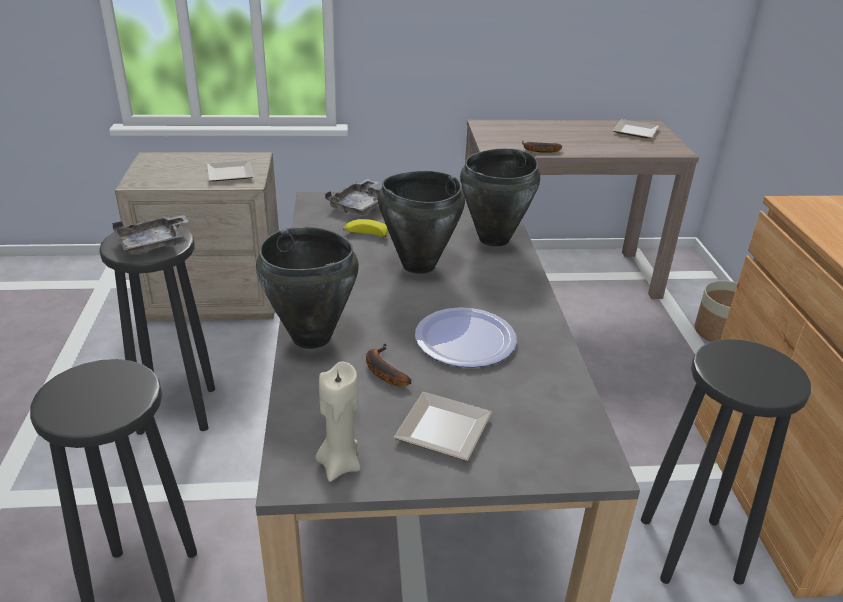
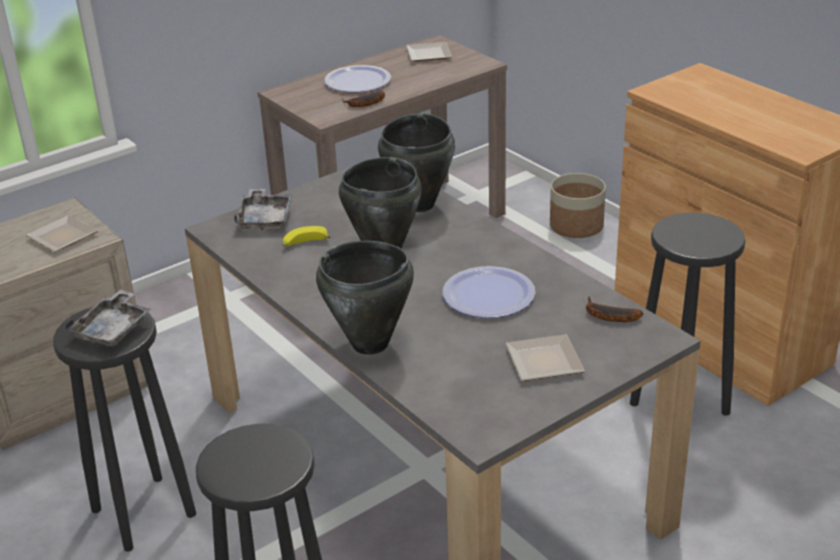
camera: 30 degrees left, 0 degrees up
(339, 464) = (501, 415): beige candle -> none
(382, 370) = (455, 343): banana -> banana (607, 316)
(553, 133) = (358, 81): none -> plate

